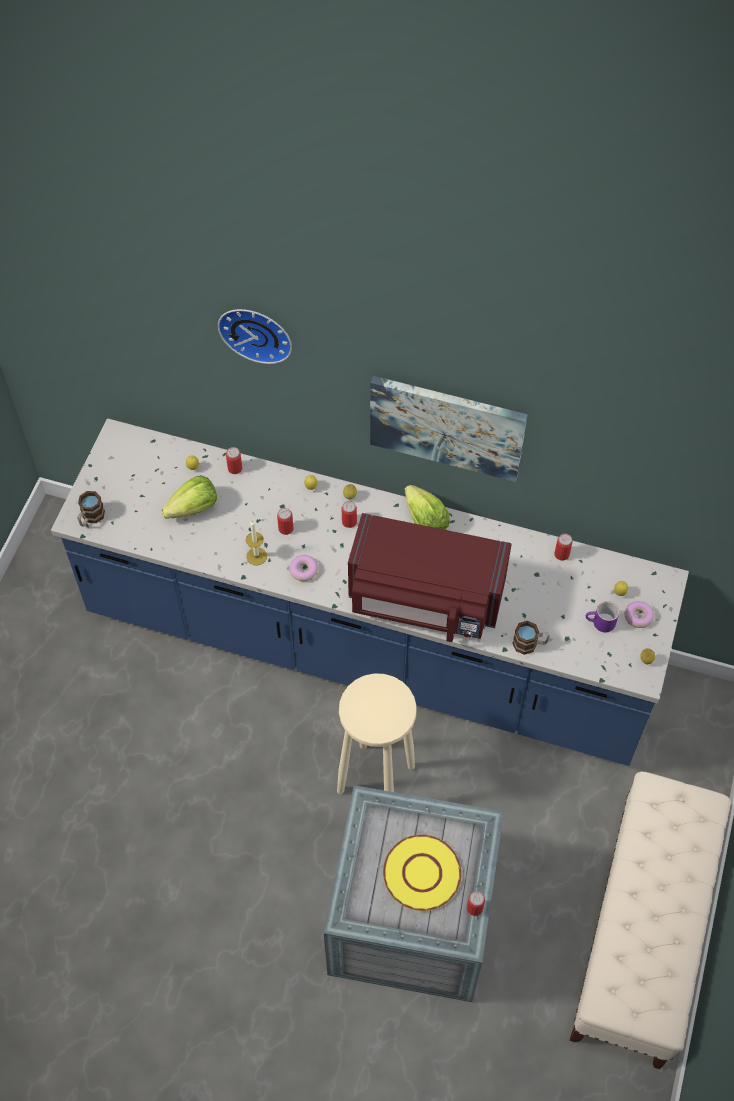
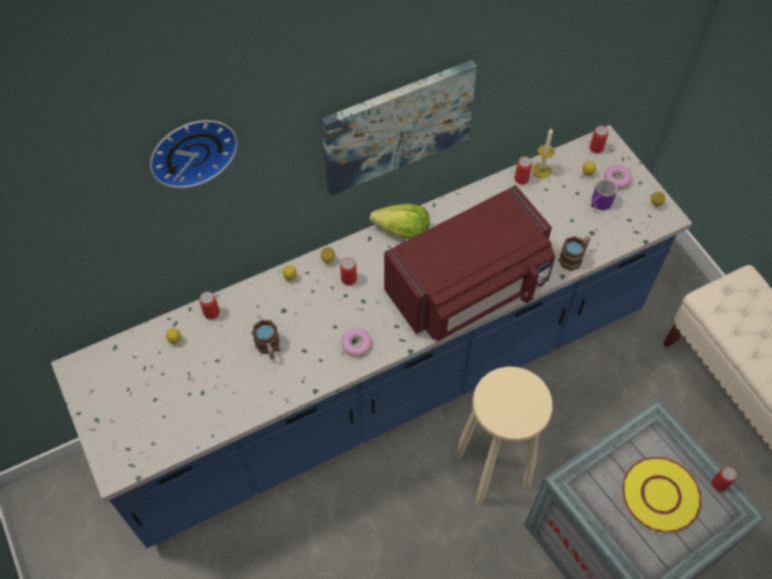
camera: 45 degrees left, 0 degrees up
(90, 517) = (128, 456): mug -> mug (269, 348)
(193, 508) = (212, 372): lettuce -> none
(256, 556) = (307, 366): candle -> candle (541, 170)
(286, 528) = (306, 325): can -> can (596, 148)

